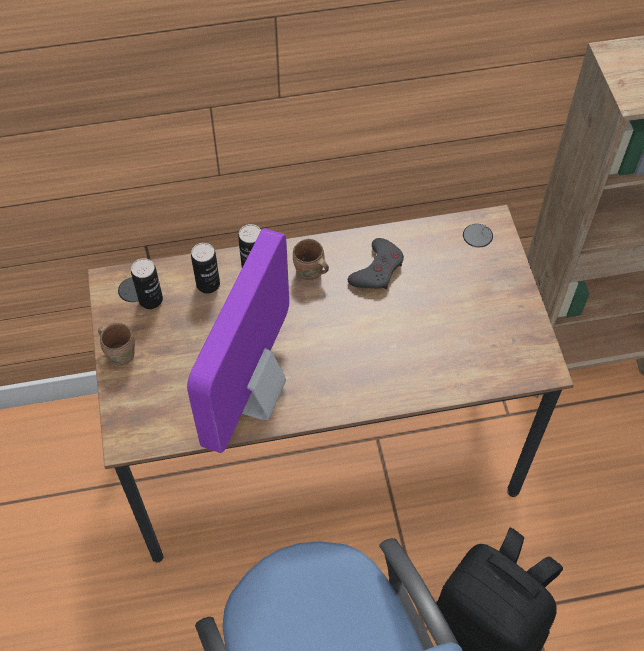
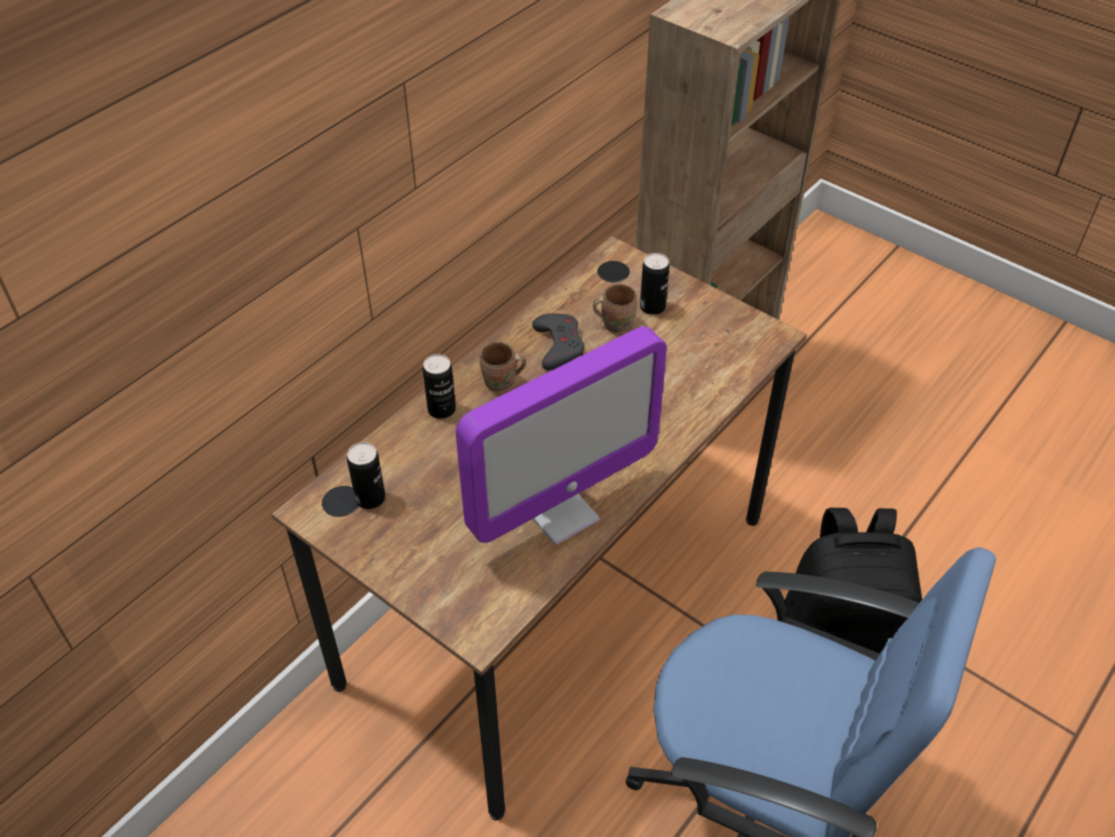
camera: 40 degrees left, 10 degrees down
(121, 353) = (390, 563): brown mug -> brown mug (615, 323)
(208, 284) = (414, 450): can -> can (652, 307)
(254, 396) = (560, 513): monitor -> monitor turned 105 degrees counterclockwise

